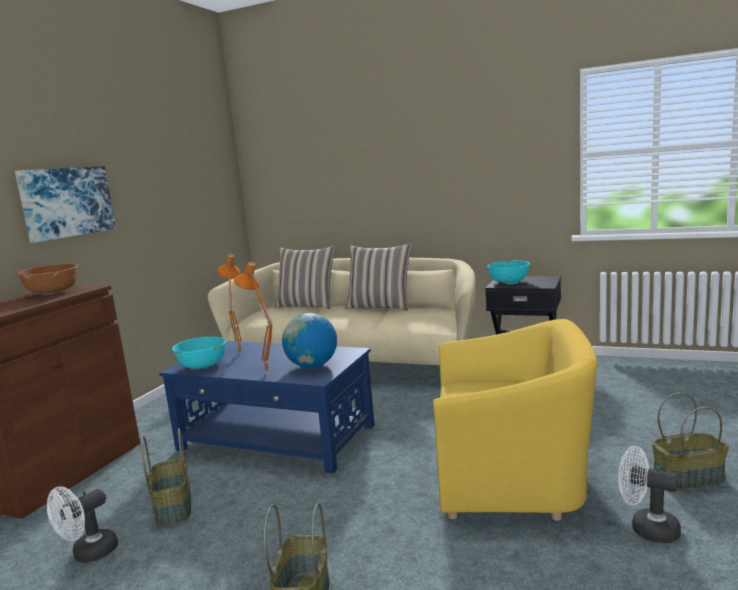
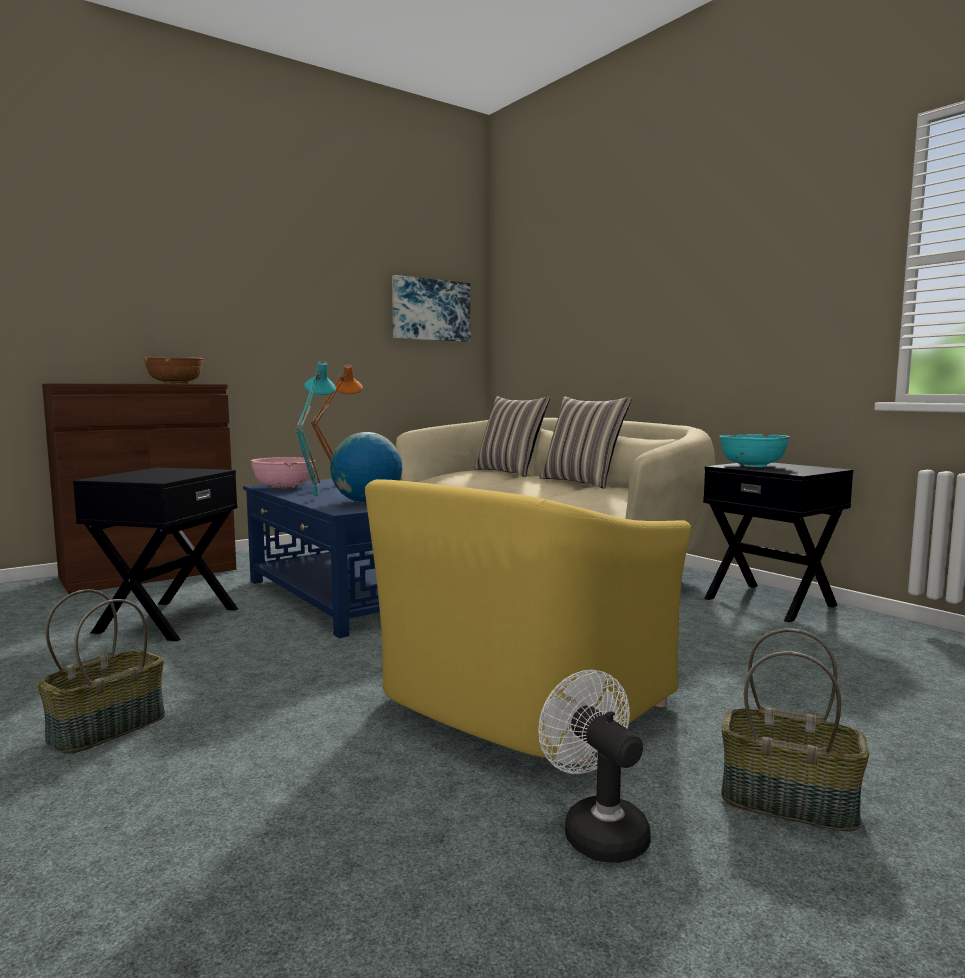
camera: 30 degrees right, 5 degrees down
(67, 202) = (231, 301): picture -> picture (430, 310)
(89, 554) = (55, 631): white fan -> none
(172, 507) = (166, 620): basket -> black side table
(202, 366) = (284, 487): turquoise bowl -> pink bowl
(264, 373) = (313, 499): orange table lamp -> turquoise table lamp
(511, 476) = (519, 705): yellow armchair -> yellow armchair turned 90 degrees clockwise

